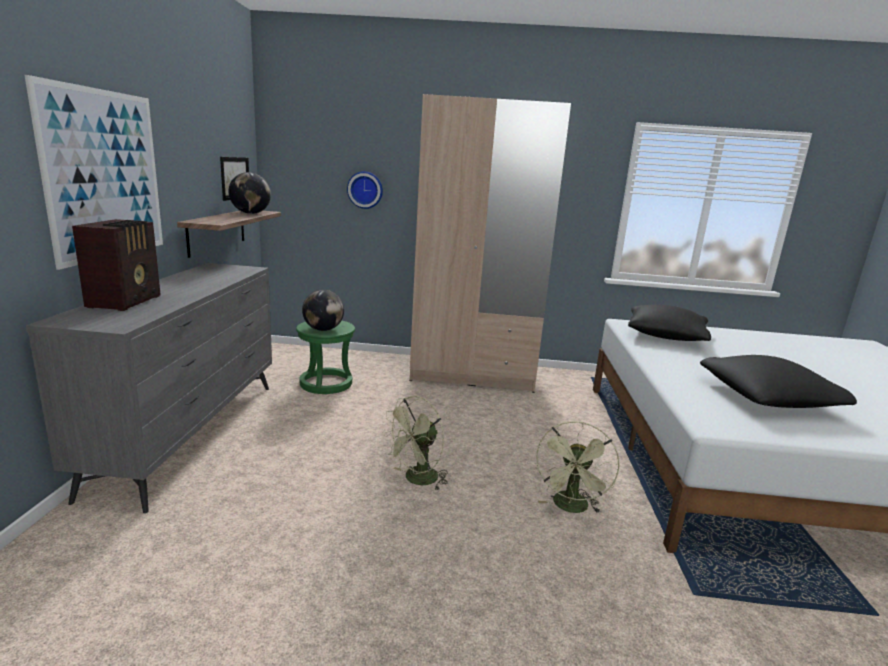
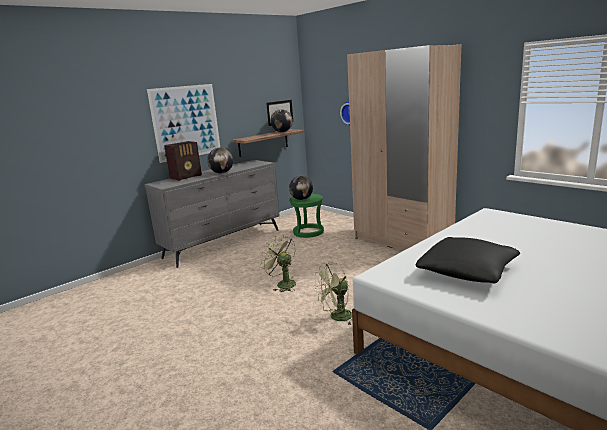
camera: 45 degrees right, 0 degrees up
(201, 289) = (222, 173): none -> globe
(416, 480) = (282, 284): green fan -> green fan turned 45 degrees clockwise
(665, 336) = (501, 224): black pillow -> none

